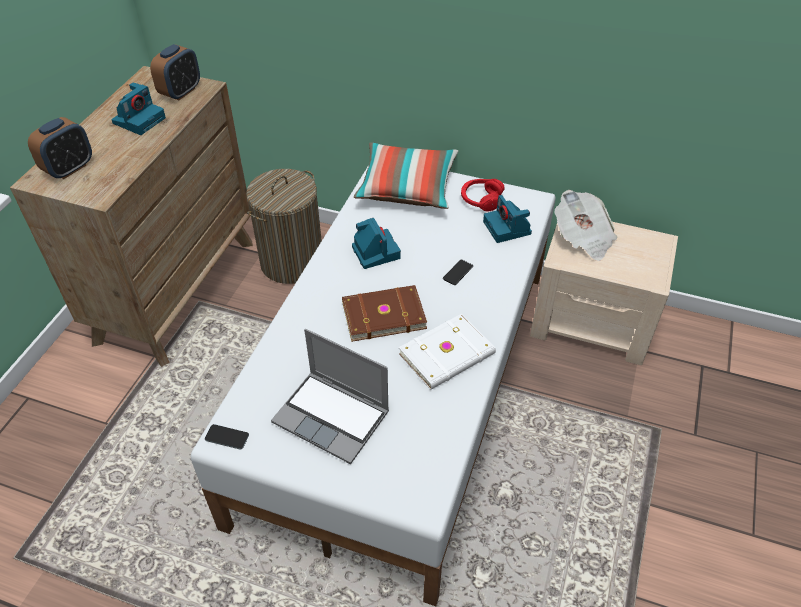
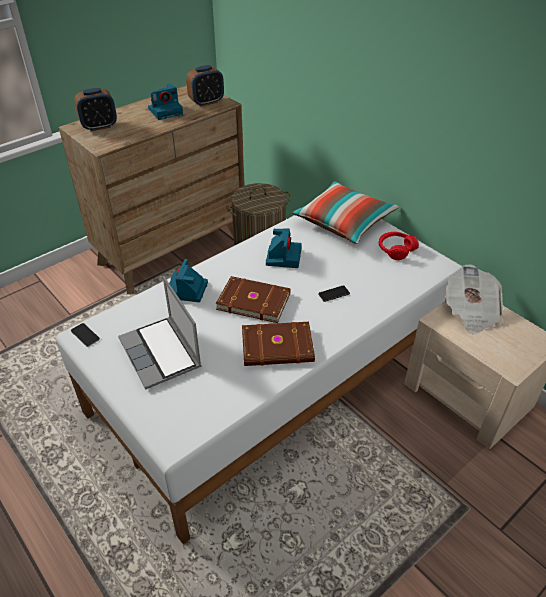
camera: 30 degrees right, 5 degrees down
(448, 355) = (278, 348): white book -> brown book
(507, 228) = (401, 277): camera -> camera (187, 290)

